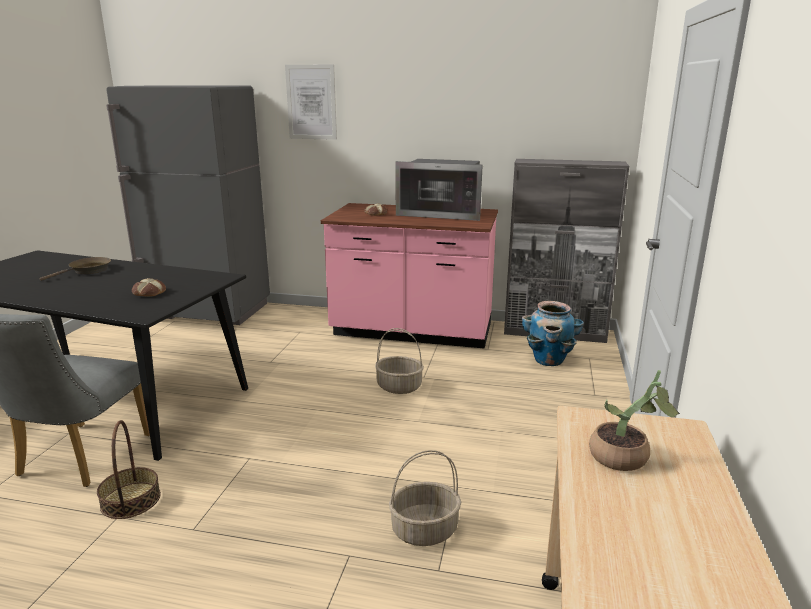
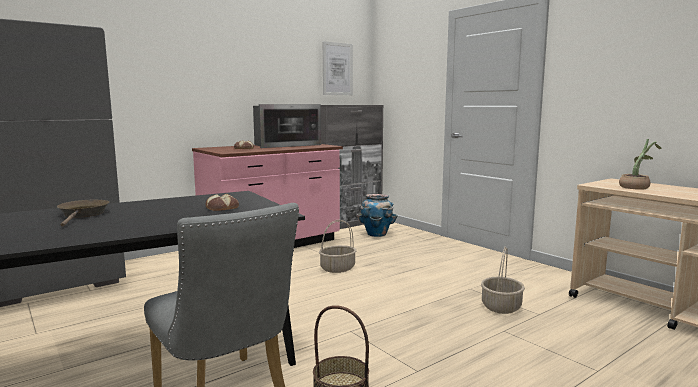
camera: 50 degrees left, 10 degrees down
(311, 102) = (150, 58): picture -> picture (337, 69)

